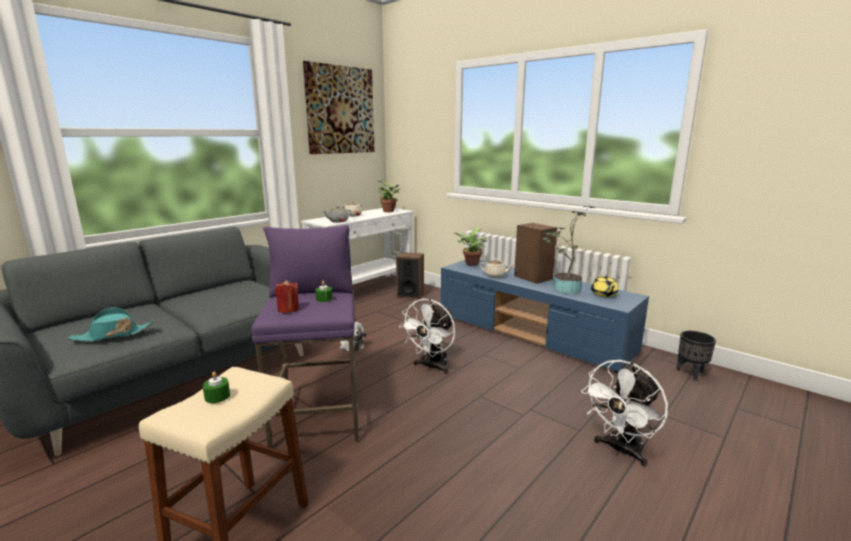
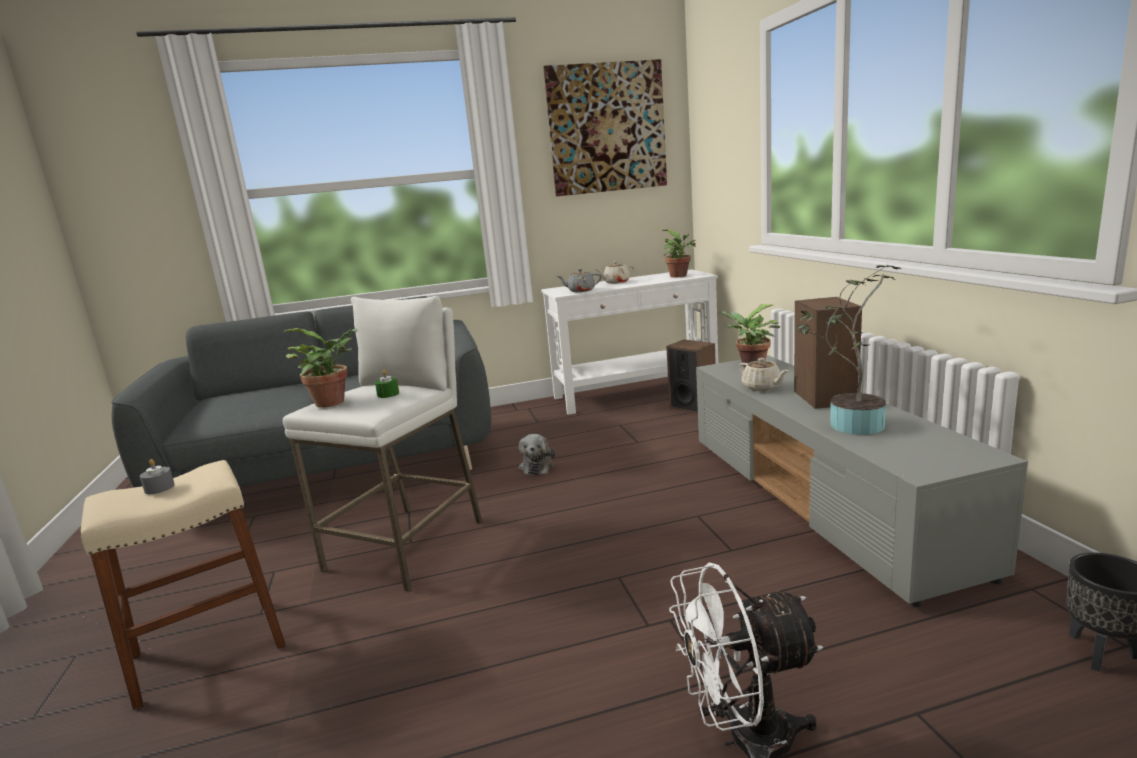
camera: 35 degrees right, 0 degrees up
(113, 335) = (238, 410): turquoise hat -> none
(217, 396) = (159, 488): green candle -> grey candle
(288, 309) = (334, 402): red candle -> potted plant
(318, 414) = (407, 545): purple stool -> white stool
(431, 367) = (601, 518): white fan -> none
(532, 334) = (822, 499): blue tv stand -> grey tv stand
(604, 294) = (920, 444): yellow teapot -> none

